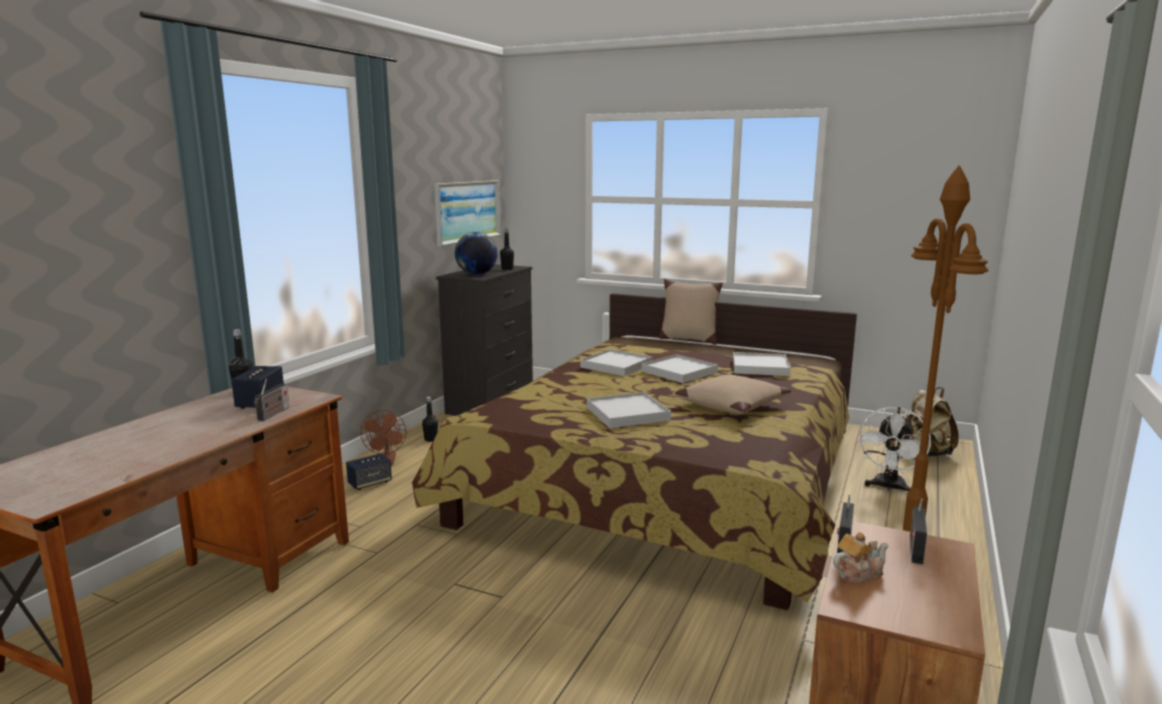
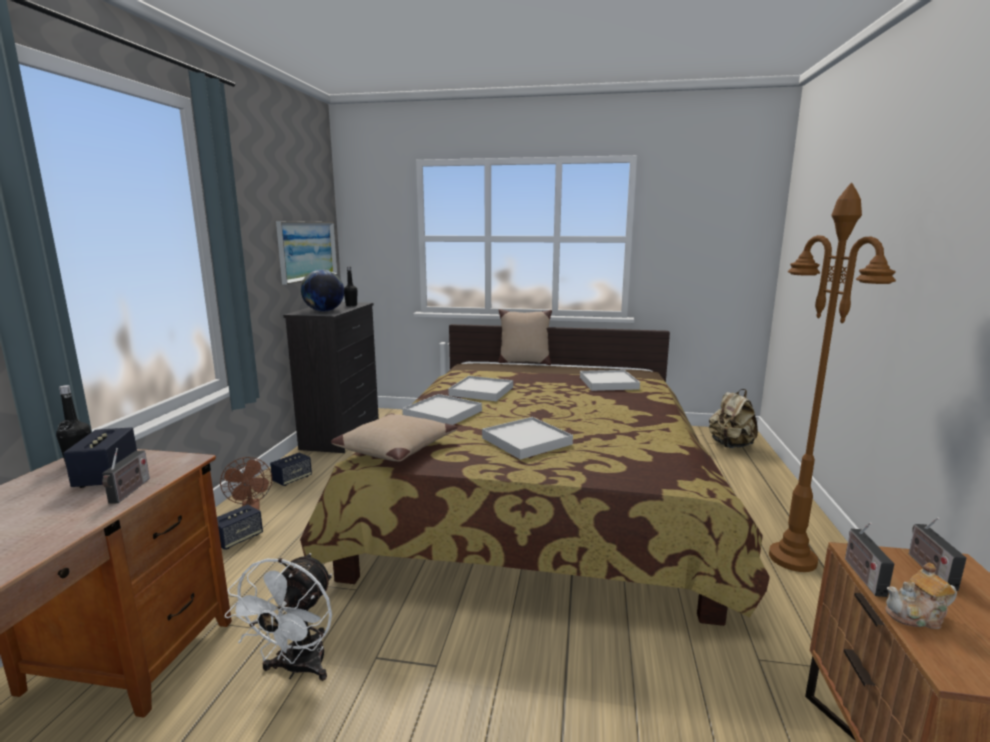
camera: 15 degrees left, 0 degrees up
(431, 439) = (292, 479): black bottle -> speaker
(679, 372) = (543, 393): white tray -> white tray (442, 413)
(731, 405) = (614, 422): beige pillow -> beige pillow (395, 448)
(858, 573) = (917, 616): teapot -> teapot turned 150 degrees counterclockwise
(888, 487) = (725, 479): white fan -> white fan (297, 669)

